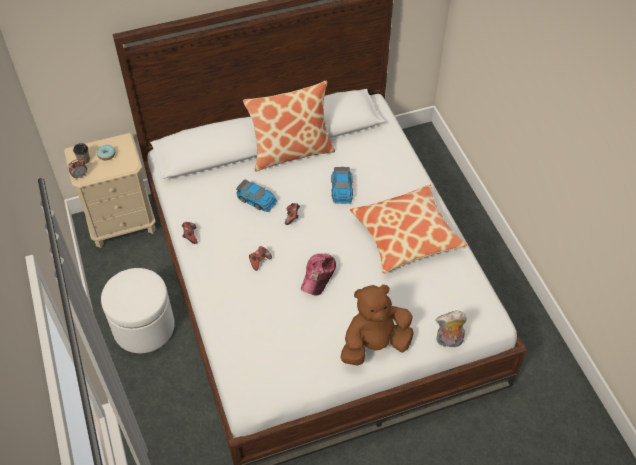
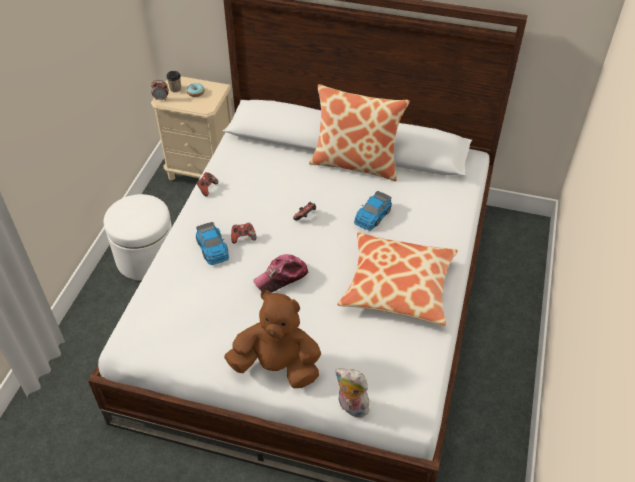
camera: 35 degrees right, 5 degrees down
(257, 200) = (289, 187): toy car -> toy car (212, 248)

